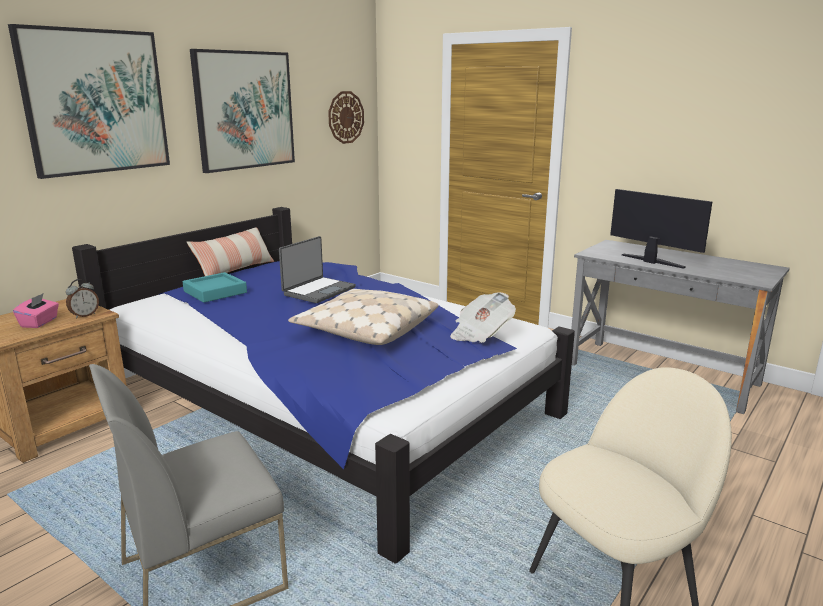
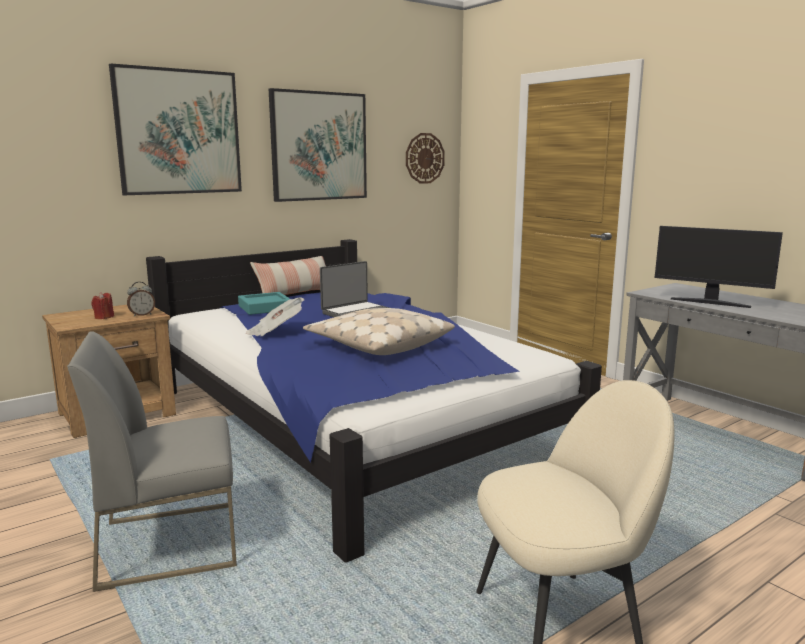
camera: 15 degrees right, 5 degrees down
(39, 322) = (104, 317): pink tissue box -> red candle
(480, 334) = (489, 356): newspaper -> newspaper (275, 332)
(651, 261) = (710, 302): monitor -> monitor turned 150 degrees clockwise

